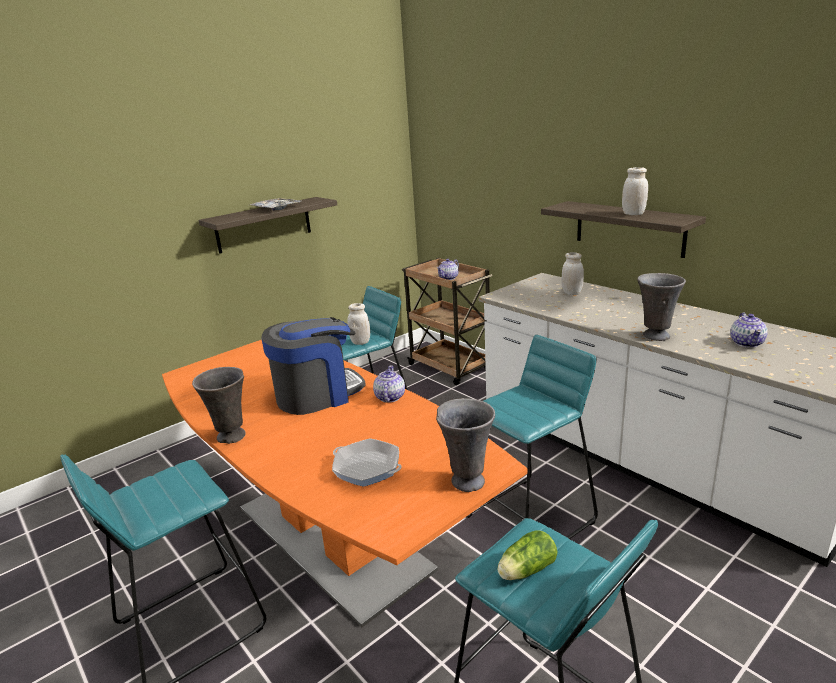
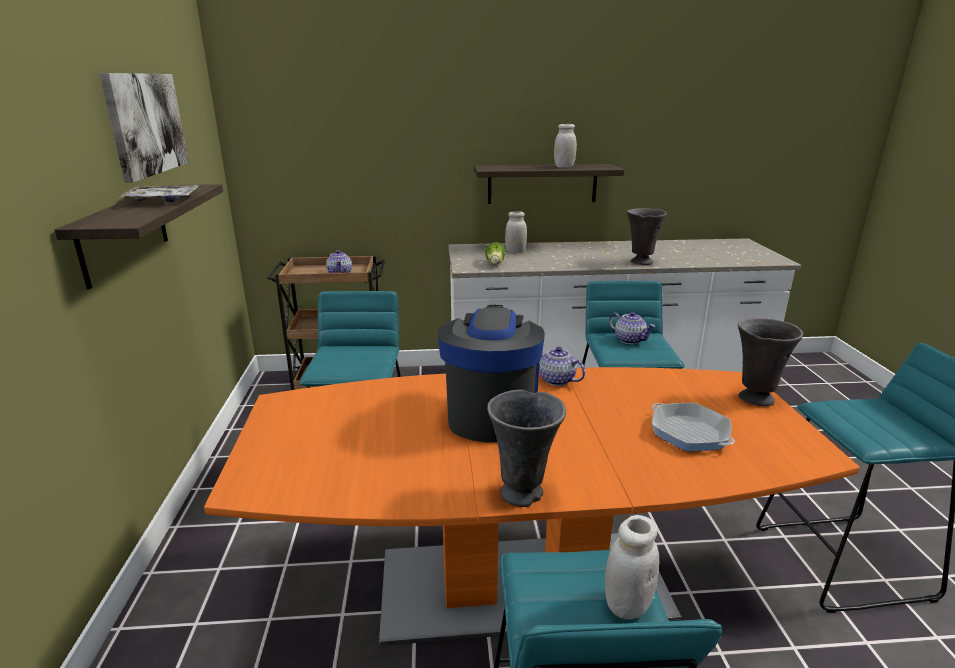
camera: 55 degrees left, 0 degrees up
(305, 158) = (146, 124): none -> picture
(360, 342) = (377, 358): white jar -> white jar (627, 605)
(367, 467) = (689, 432): frying pan -> frying pan turned 105 degrees counterclockwise
(525, 571) = (878, 427): lettuce -> lettuce (495, 264)
(747, 343) = (687, 252): teapot -> teapot (629, 340)

